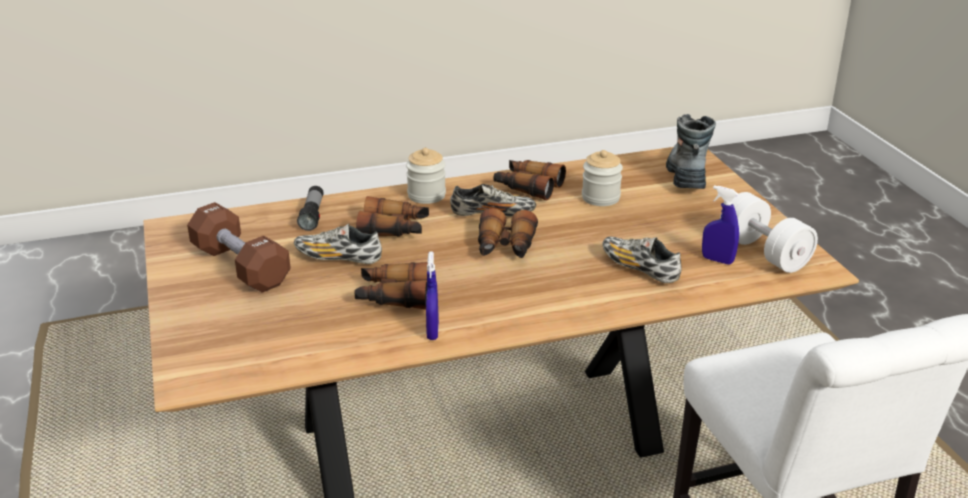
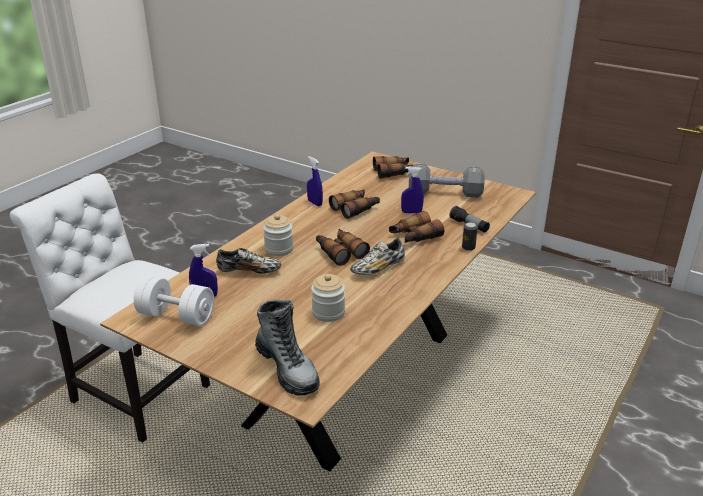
camera: 140 degrees right, 0 degrees up
(240, 266) = (445, 193): brown dumbbell -> grey dumbbell
(338, 258) = (411, 212): shoe -> blue spray bottle
(365, 196) = (468, 248): none -> can
(426, 195) = (436, 263): jar -> jar (279, 249)
(527, 187) = (388, 299): binoculars -> binoculars (394, 172)

